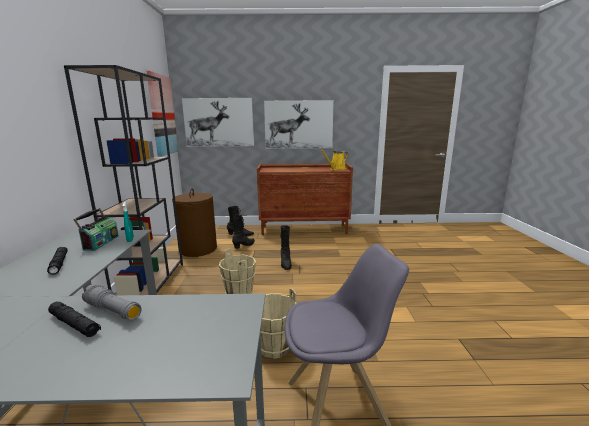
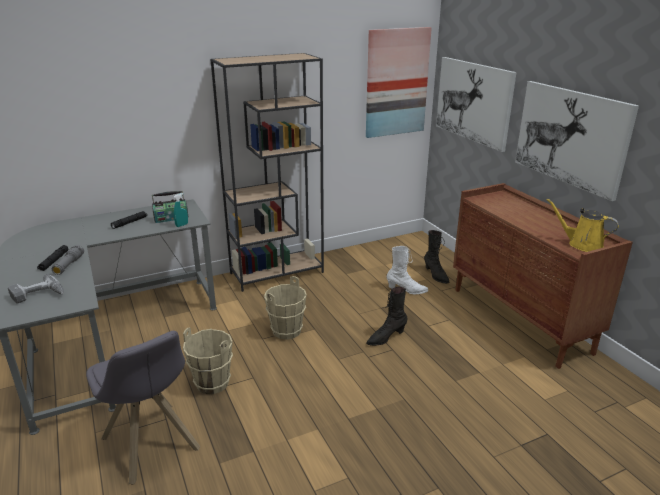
camera: 65 degrees right, 10 degrees up
(180, 339) = (39, 295): none -> power drill
(198, 249) = (366, 265): brown laundry basket -> none
(244, 246) = (406, 290): black boot -> white boot

